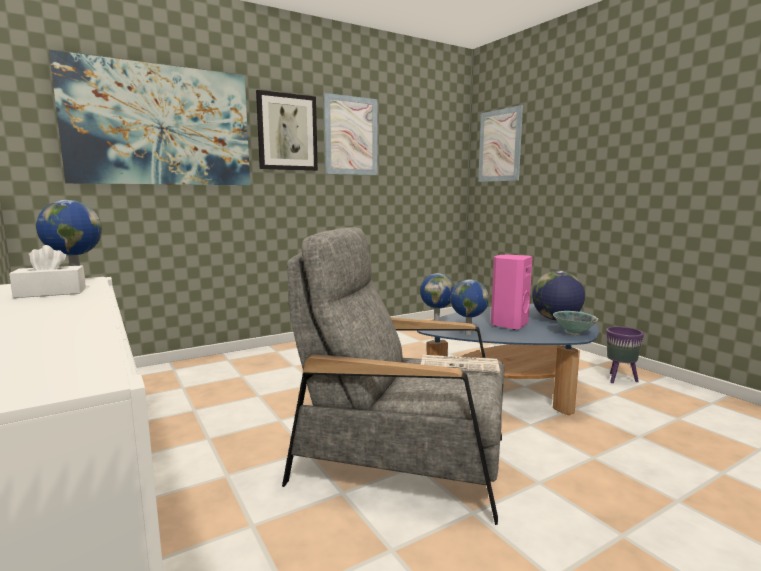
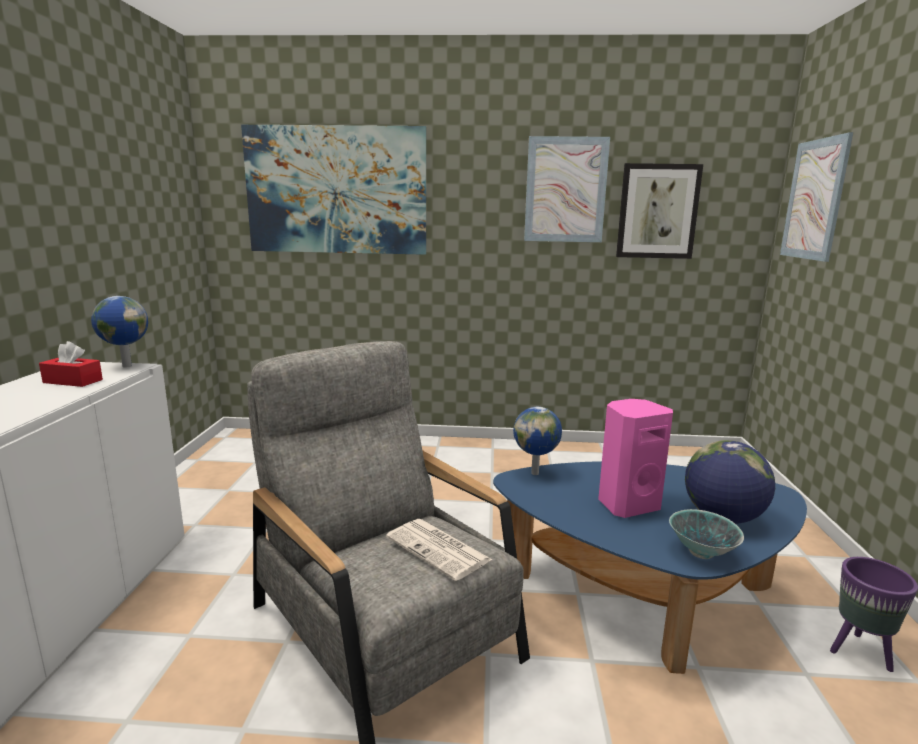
camera: 35 degrees right, 5 degrees up
(51, 293) = (73, 381): white tissue box -> red tissue box
(287, 132) = (476, 190): picture -> picture (657, 211)
(467, 333) = (543, 501): globe -> none

